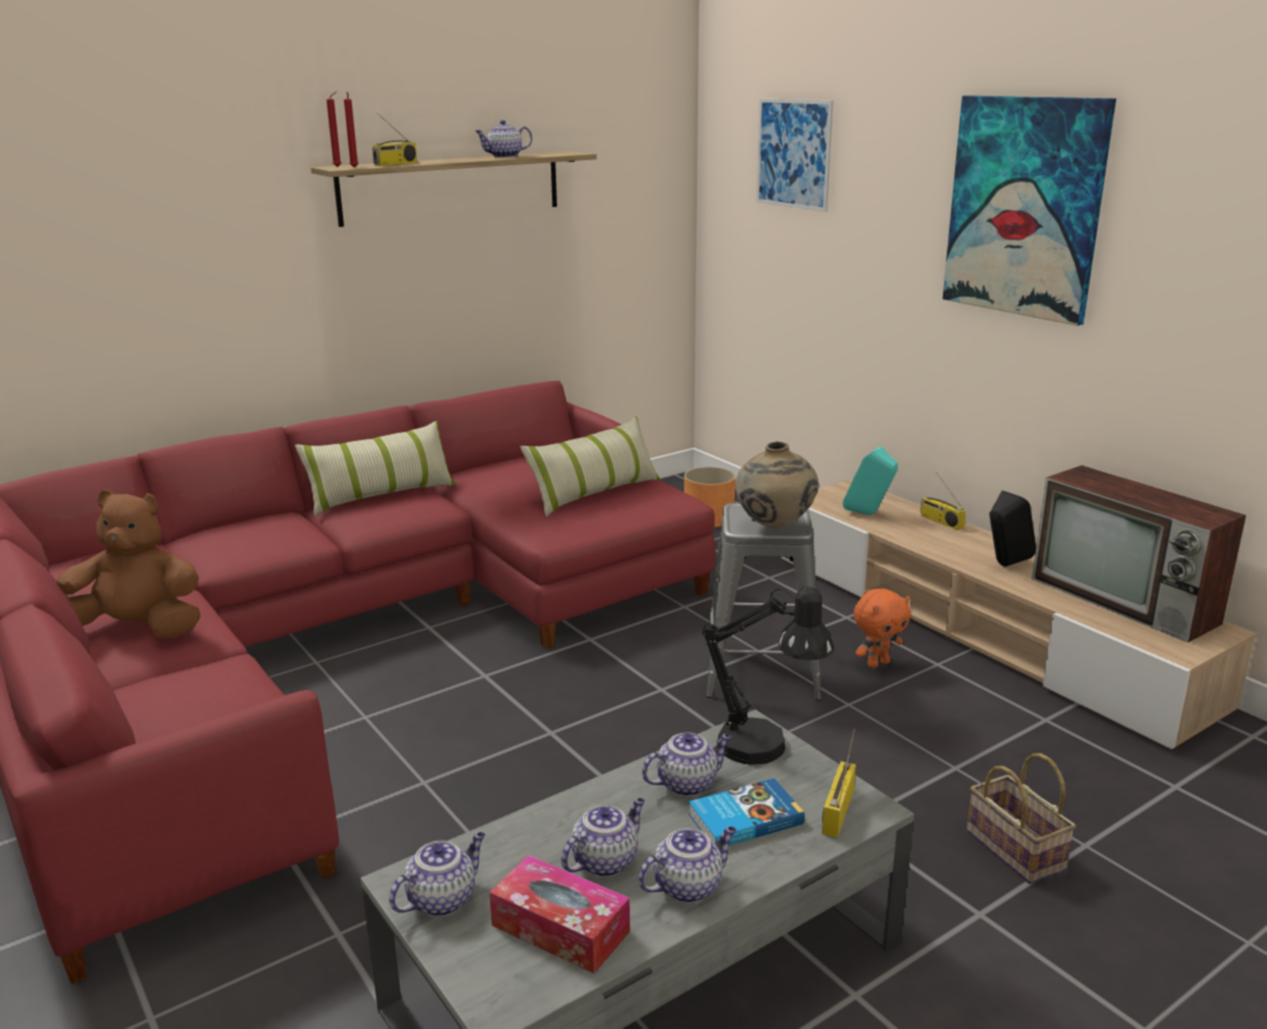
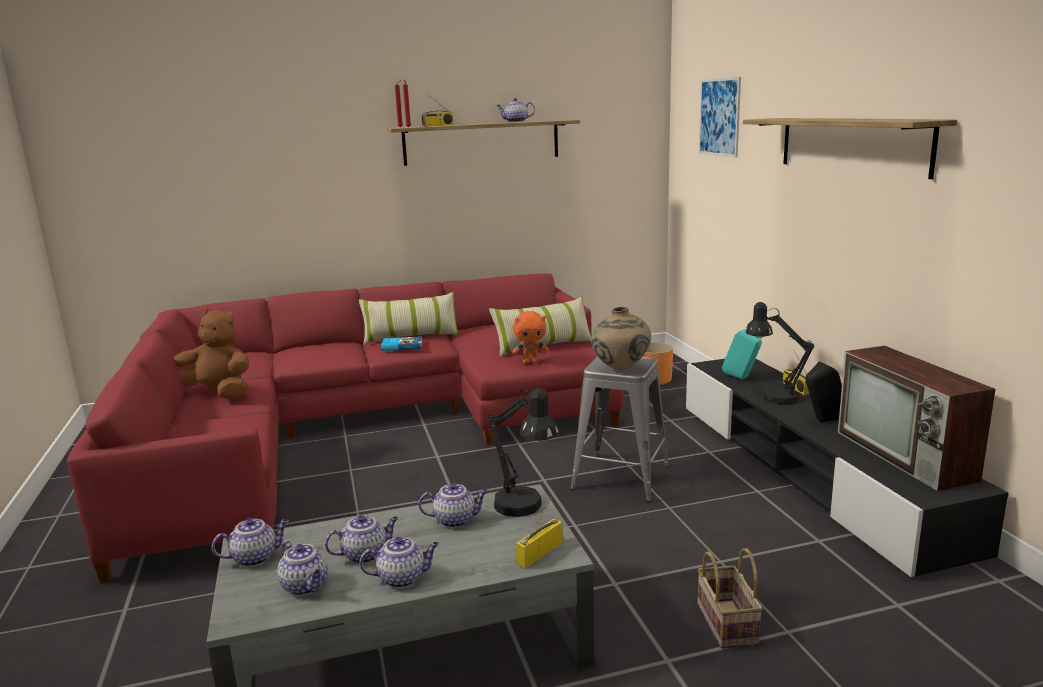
camera: 20 degrees right, 5 degrees down
(560, 928) = (306, 586): tissue box -> teapot
(744, 818) = (473, 546): book -> book (401, 346)
(877, 663) = (710, 484): orange plush toy -> orange plush toy (531, 362)
(923, 536) = (773, 396): none -> black table lamp
(980, 628) = (810, 471): beige tv stand -> black tv stand
(1024, 207) = (851, 144): picture -> shelf

